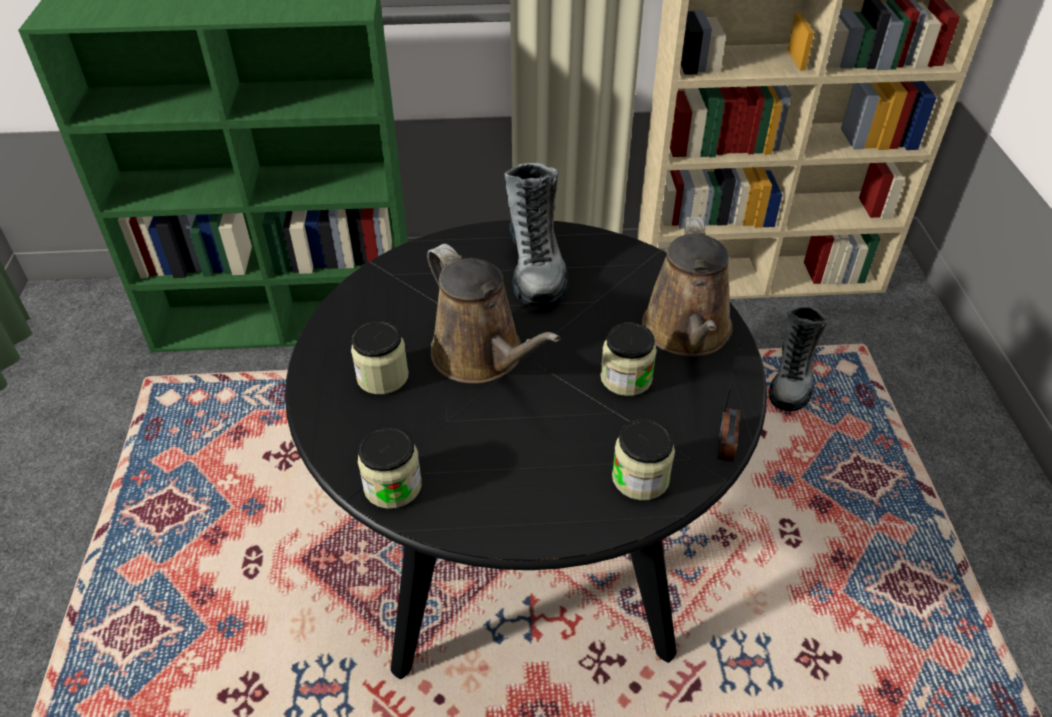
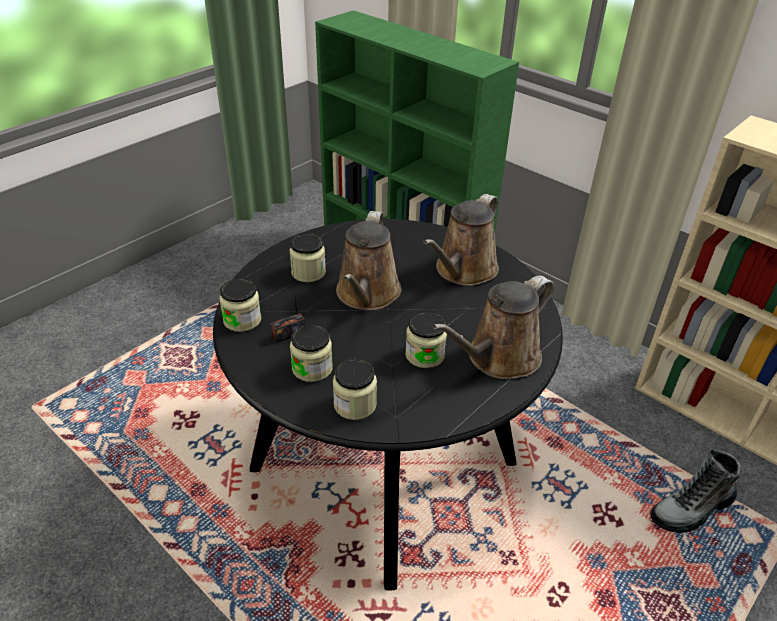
camera: 45 degrees right, 5 degrees down
(536, 266) = (463, 271): boot -> brown watering can
(547, 476) = (312, 368): none -> jar
(726, 442) = (429, 425): radio -> radio (289, 334)

